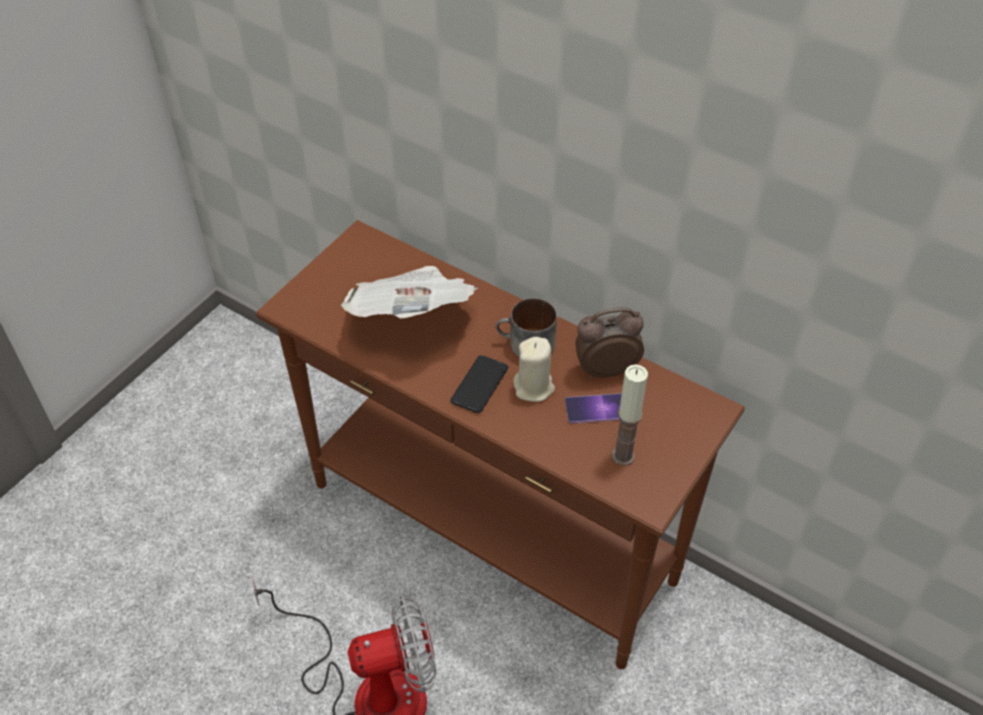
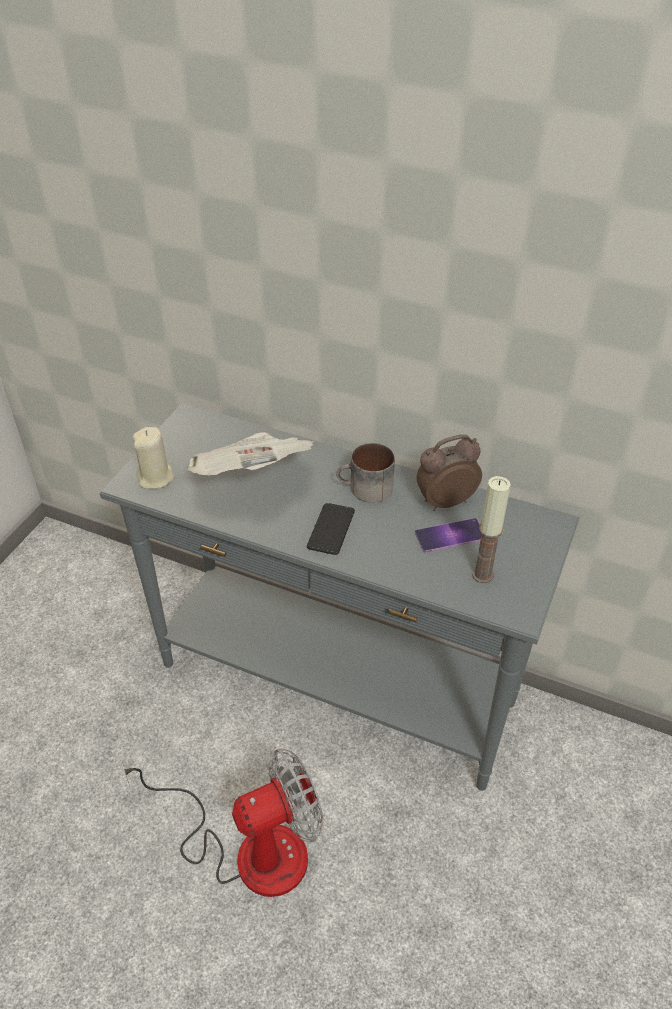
camera: 10 degrees left, 5 degrees down
(495, 531) = (339, 682): brown console table -> grey console table
(534, 387) = (383, 525): beige candle -> beige candle (156, 478)

